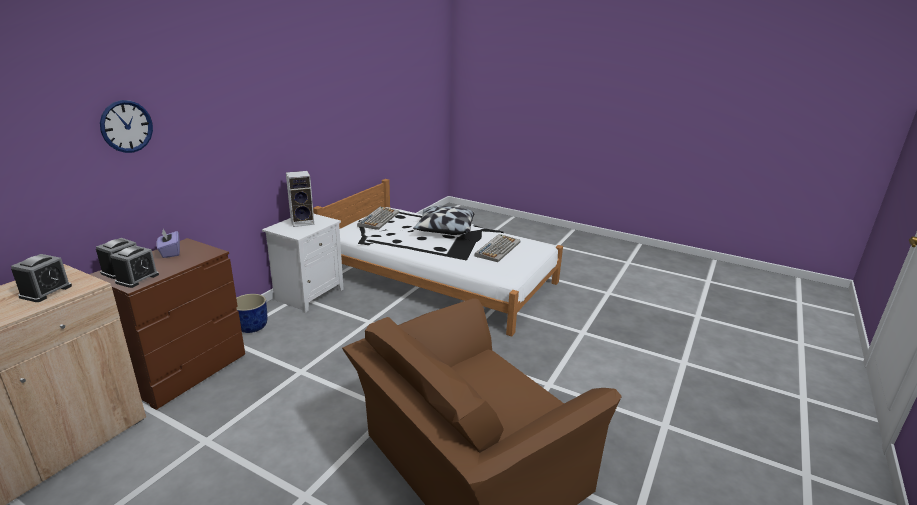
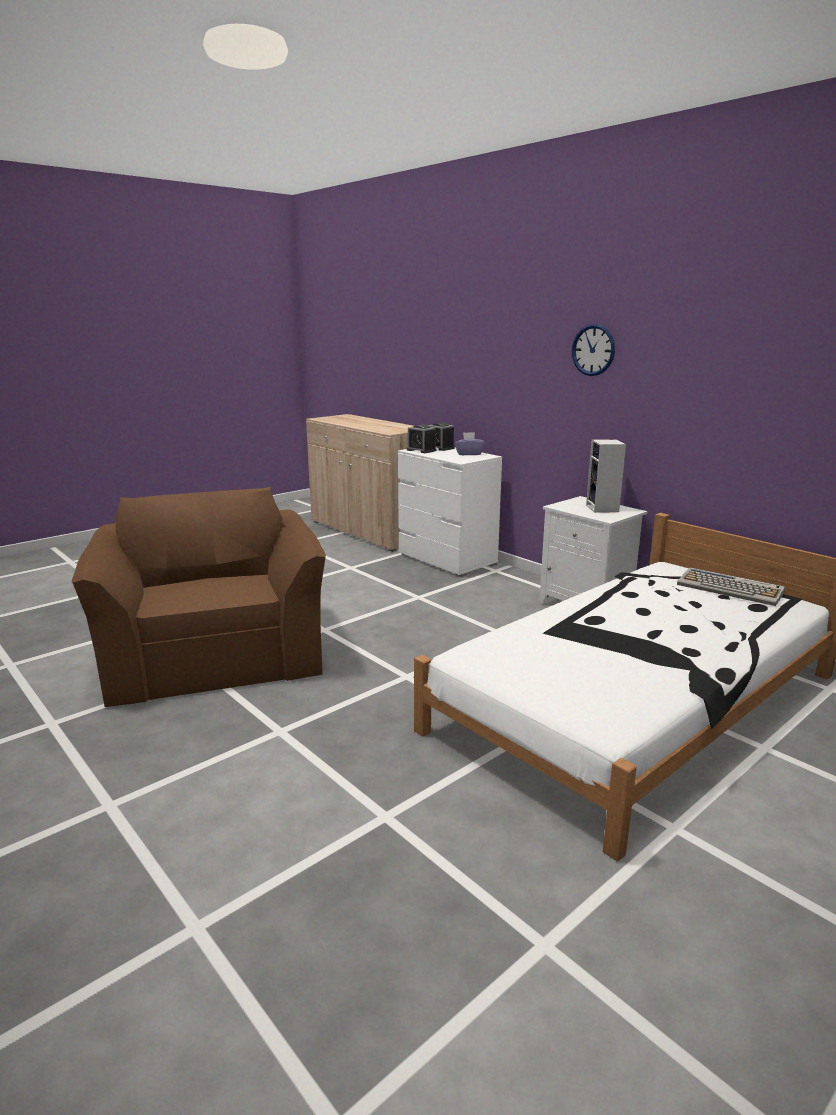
camera: 110 degrees right, 5 degrees down
(46, 291) = (388, 429): alarm clock -> none
(126, 126) = (489, 340): wall clock -> wall clock (593, 350)
(185, 371) = (447, 559): brown dresser -> white dresser
(252, 326) = (515, 580): blue planter -> none
(444, 230) = (687, 634): pillow -> none
(497, 249) = (591, 669): keyboard -> none

